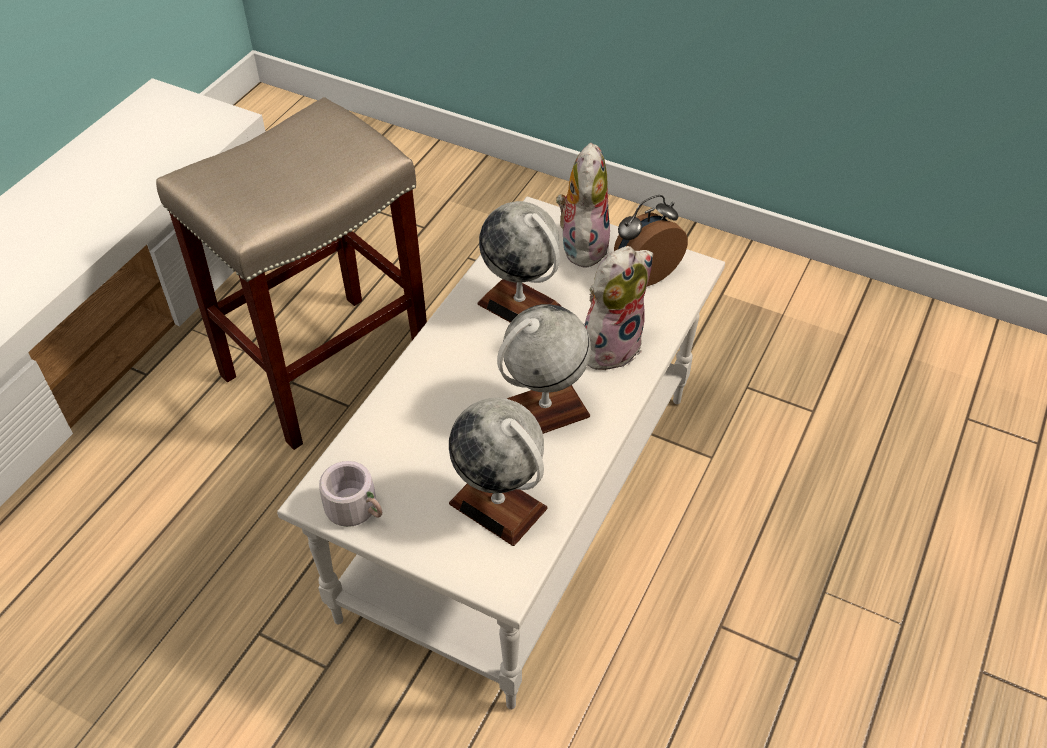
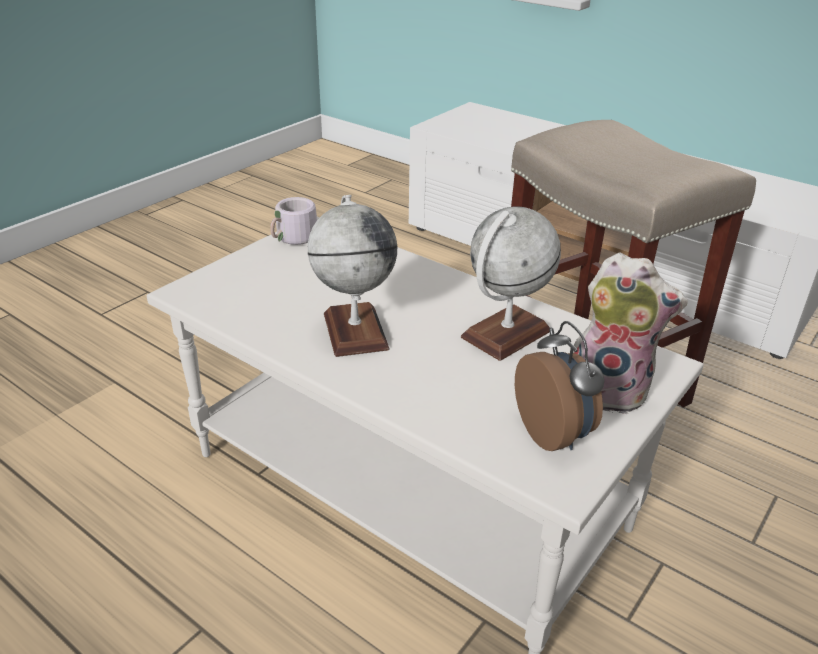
camera: 100 degrees right, 15 degrees down
(498, 505) = (260, 296): globe -> none
(610, 345) = (431, 385): plush toy -> none

